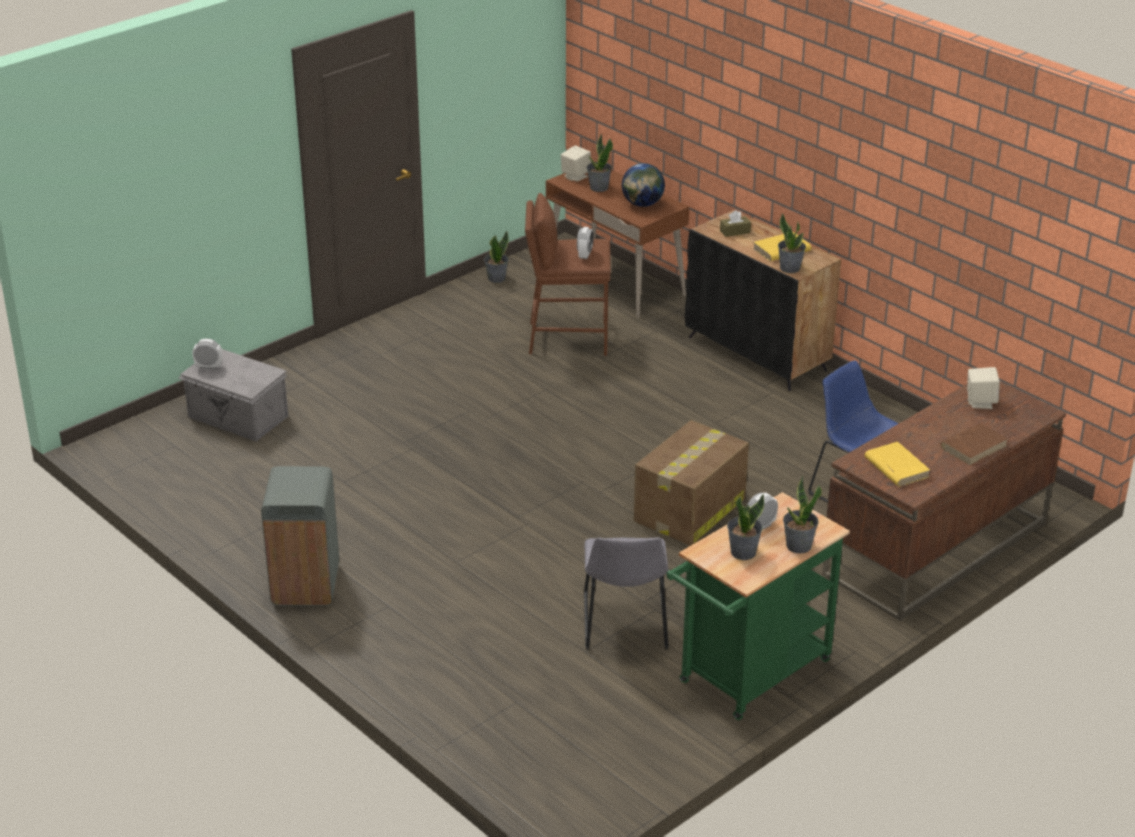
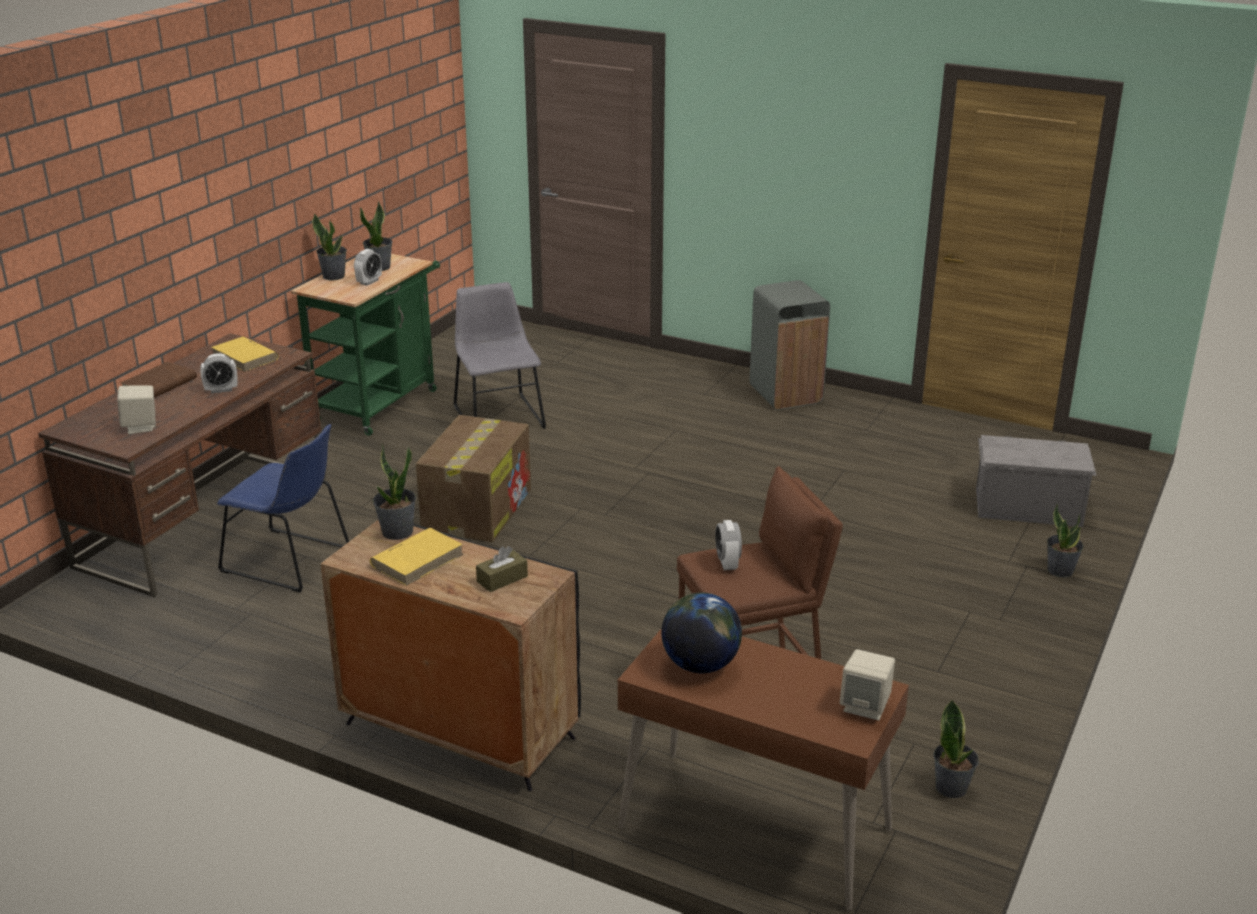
camera: 160 degrees right, 5 degrees down
(208, 367) = (1068, 451): alarm clock -> alarm clock (221, 390)
(598, 188) = (802, 686): potted plant -> potted plant (1060, 570)

